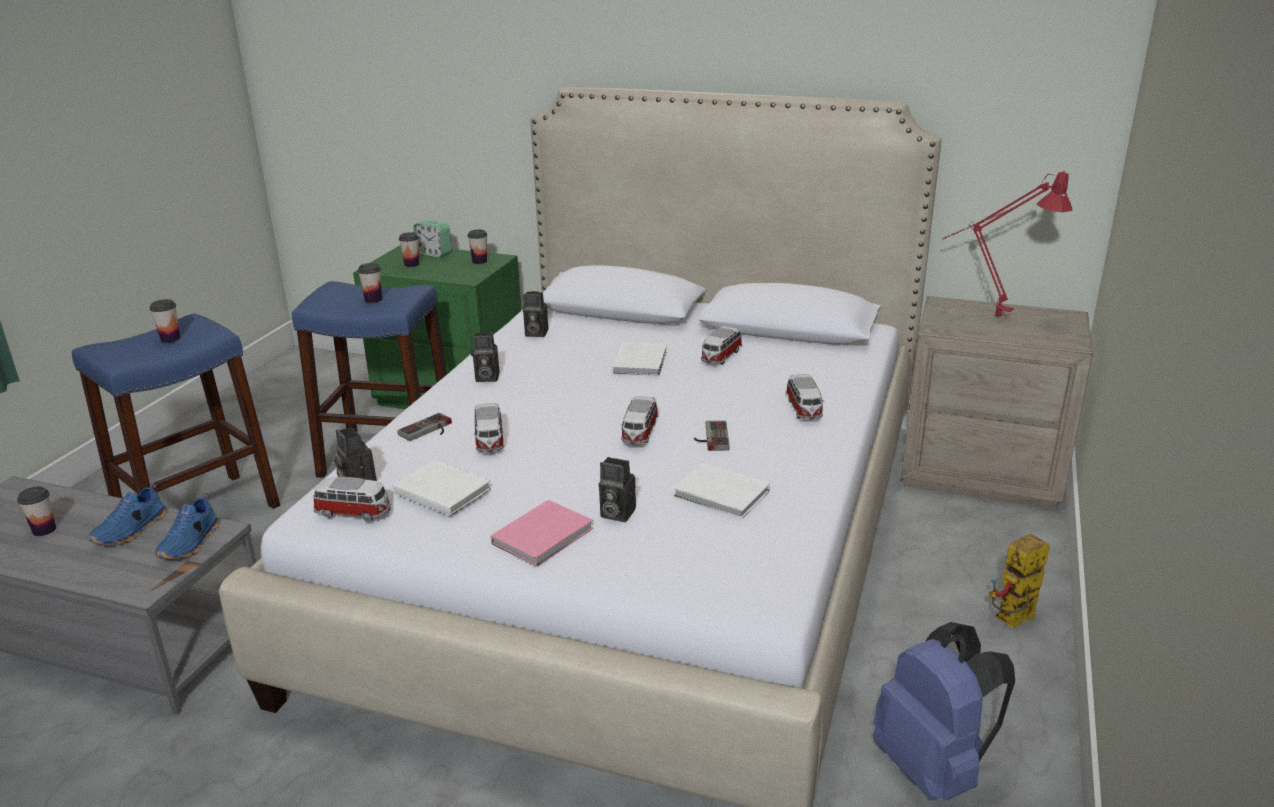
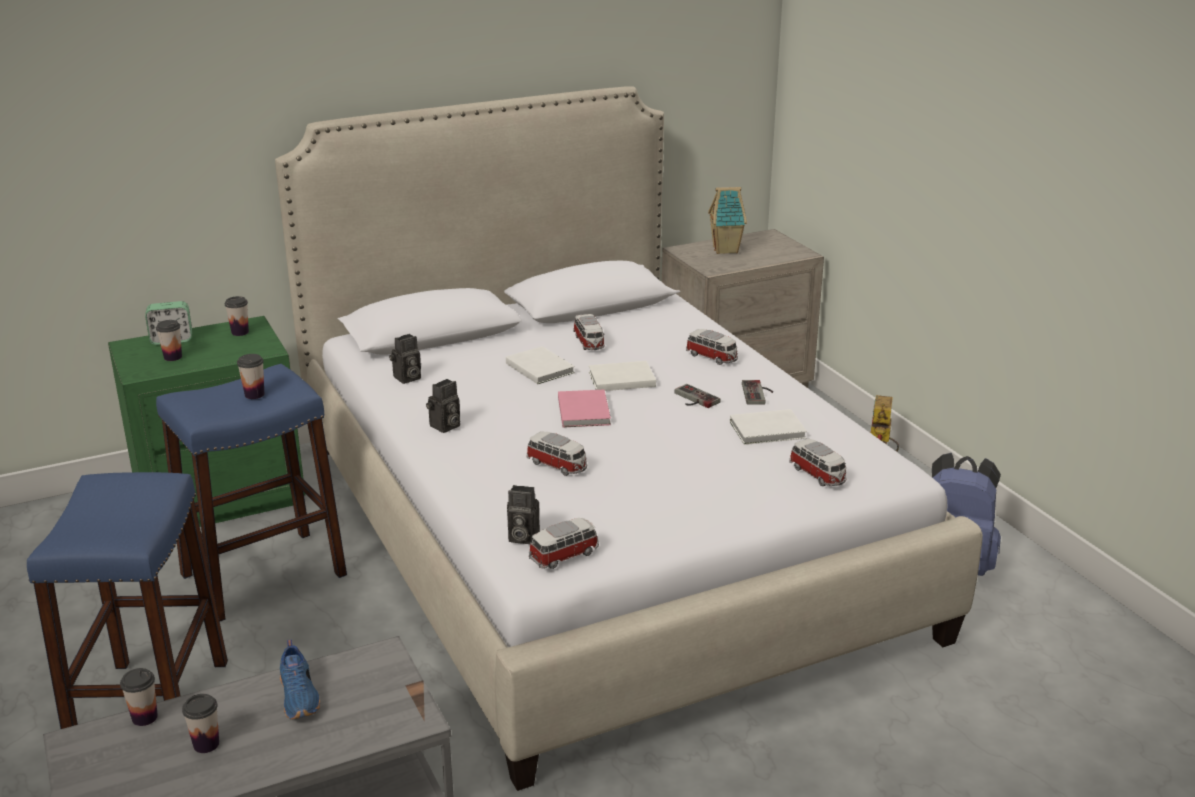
camera: 45 degrees left, 0 degrees up
(170, 339) = (125, 504): cup -> cup (144, 717)
(191, 543) = (380, 673): blue shoe -> none
(428, 430) = (489, 481): game controller -> game controller (758, 394)
(441, 489) = (597, 510): white book -> white book (620, 379)
(545, 535) = (719, 503): pink book -> pink book (584, 410)
(615, 513) = (731, 471): camera -> none
(639, 433) = (644, 416): toy car -> toy car (818, 475)
(989, 316) = (726, 250): red table lamp -> toy house

